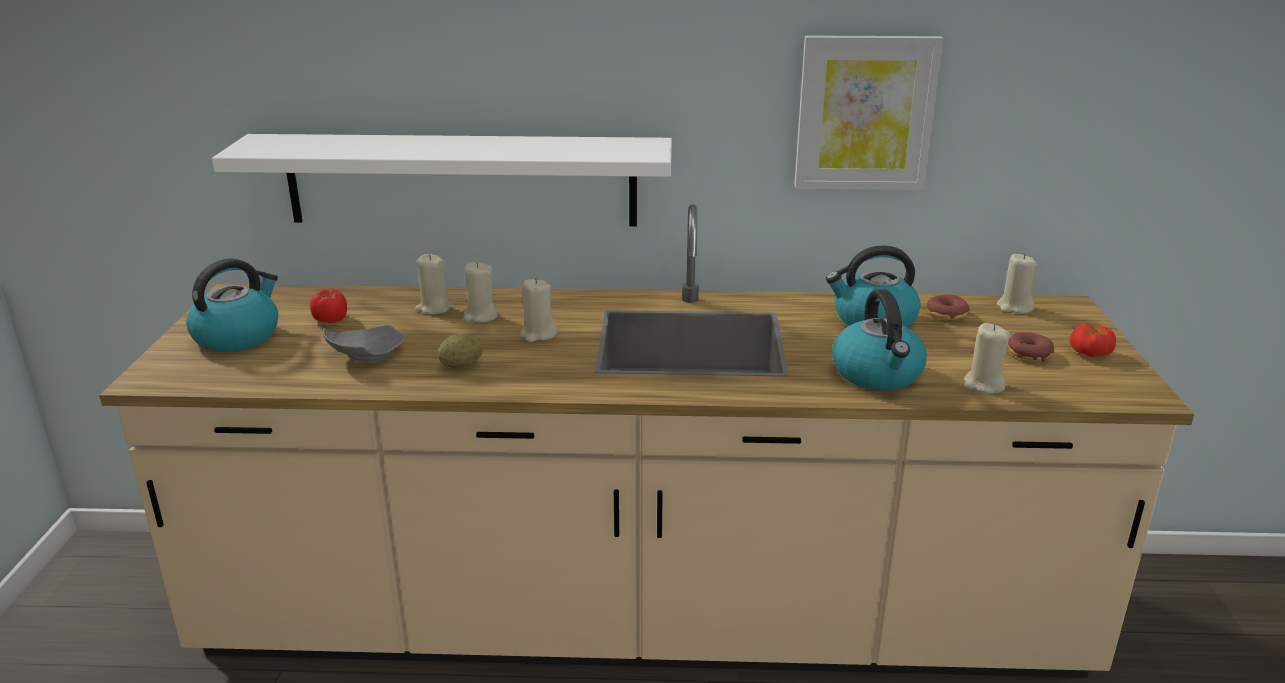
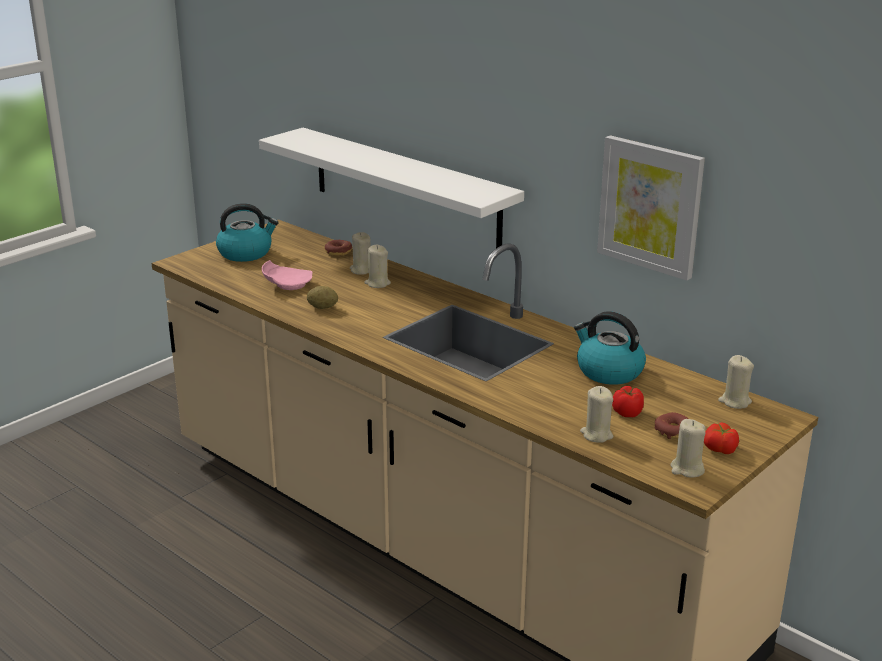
camera: 40 degrees right, 0 degrees up
(331, 319) = (301, 259): tomato -> tomato (628, 413)
(365, 355) = (287, 284): grey plate -> pink plate
(538, 334) = (389, 305): beige candle -> beige candle (687, 469)
(878, 374) = (541, 402): kettle -> none
(947, 314) = (671, 387): donut -> donut (338, 252)

